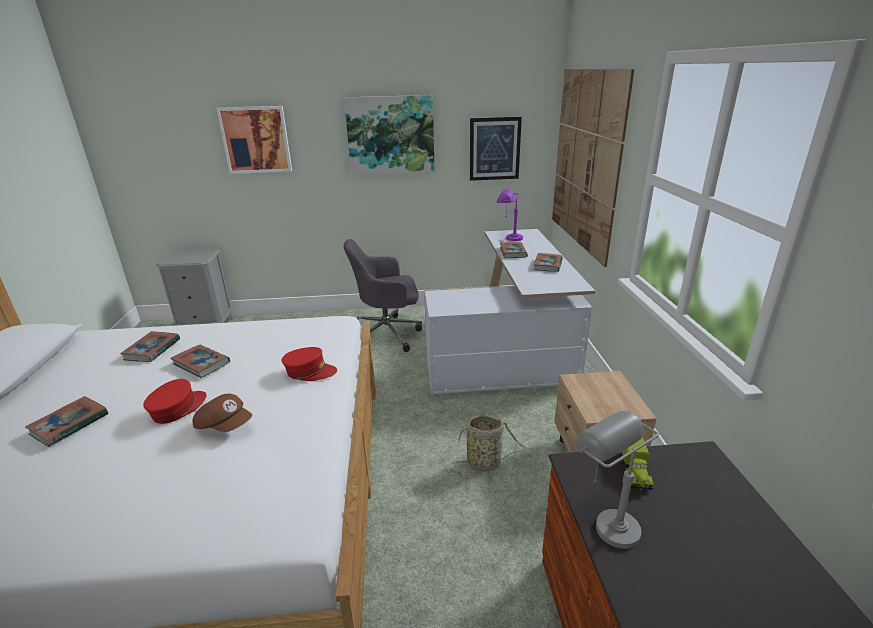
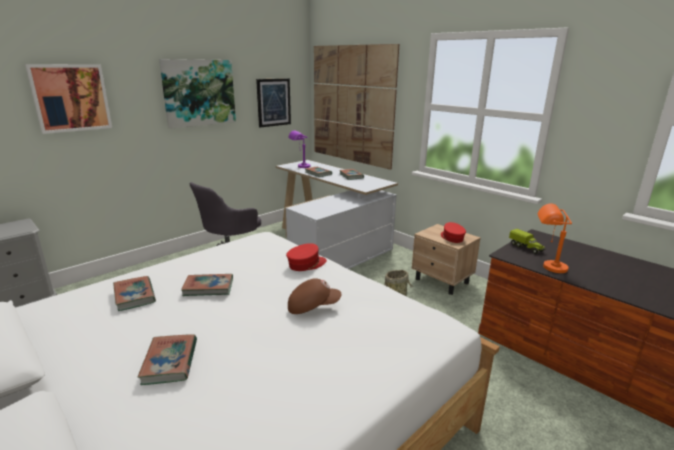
camera: 40 degrees left, 5 degrees down
(178, 408) = (254, 314): red cap -> red cap (452, 237)
(604, 521) = (546, 267): grey table lamp -> orange table lamp

